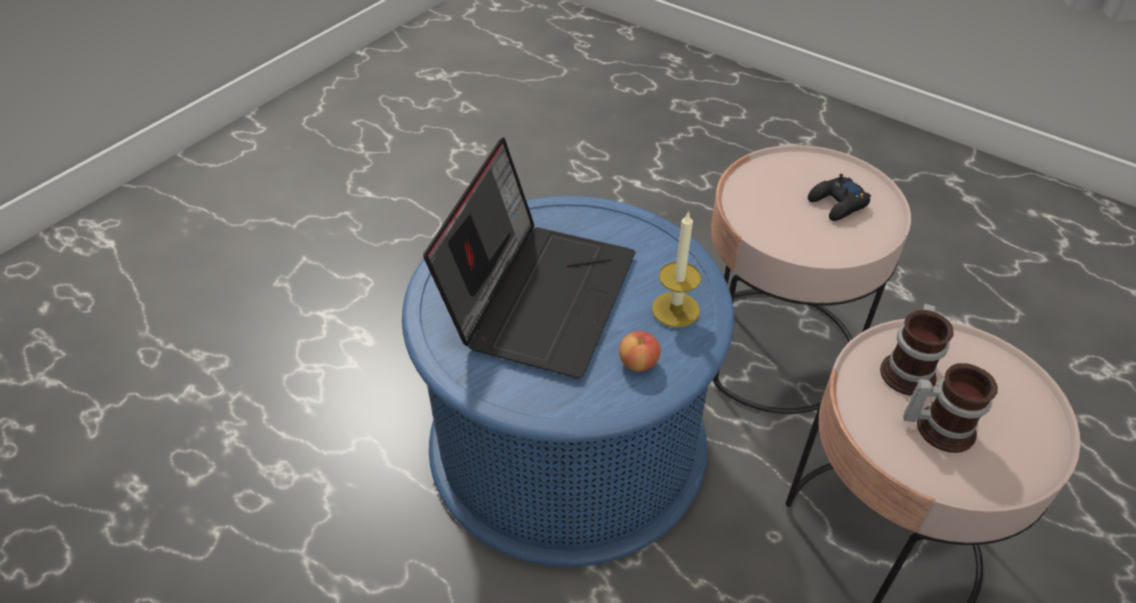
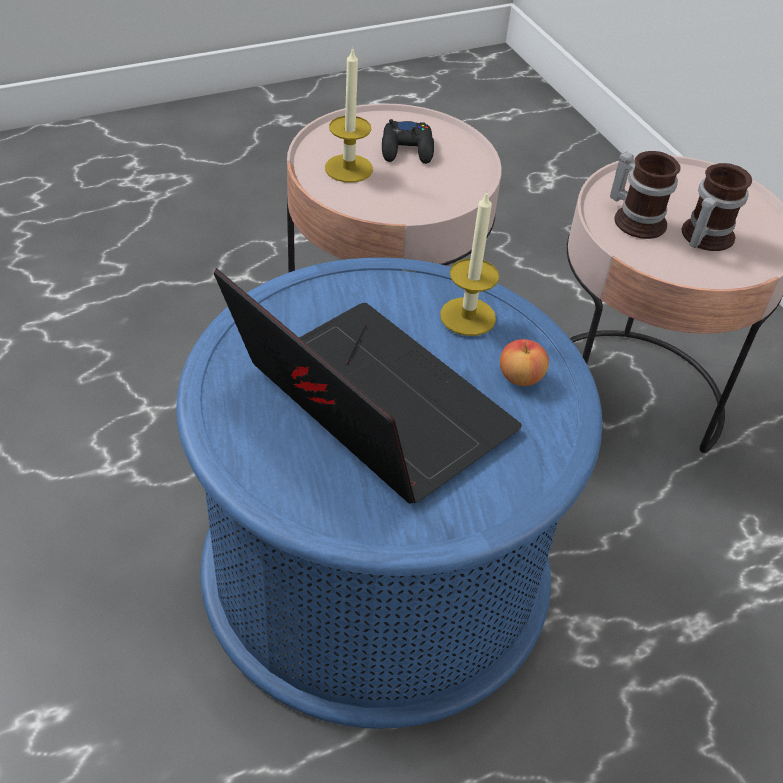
camera: 65 degrees left, 0 degrees up
(777, 185) = (348, 168): none -> candle

